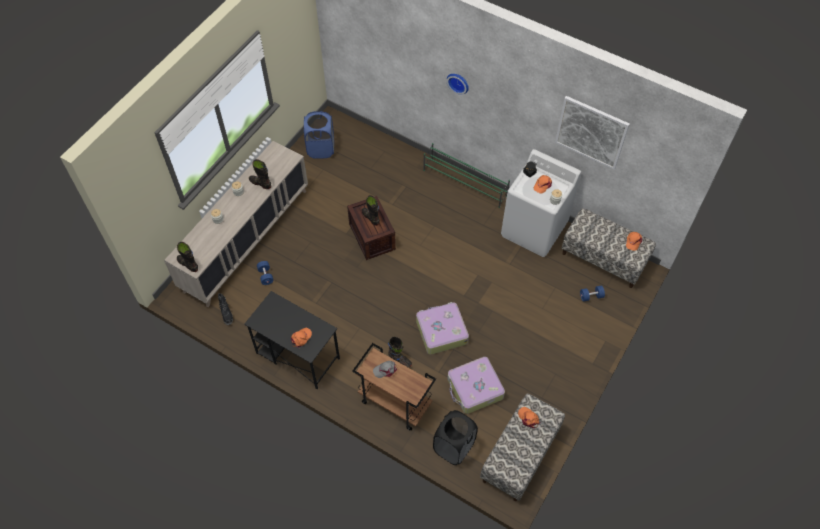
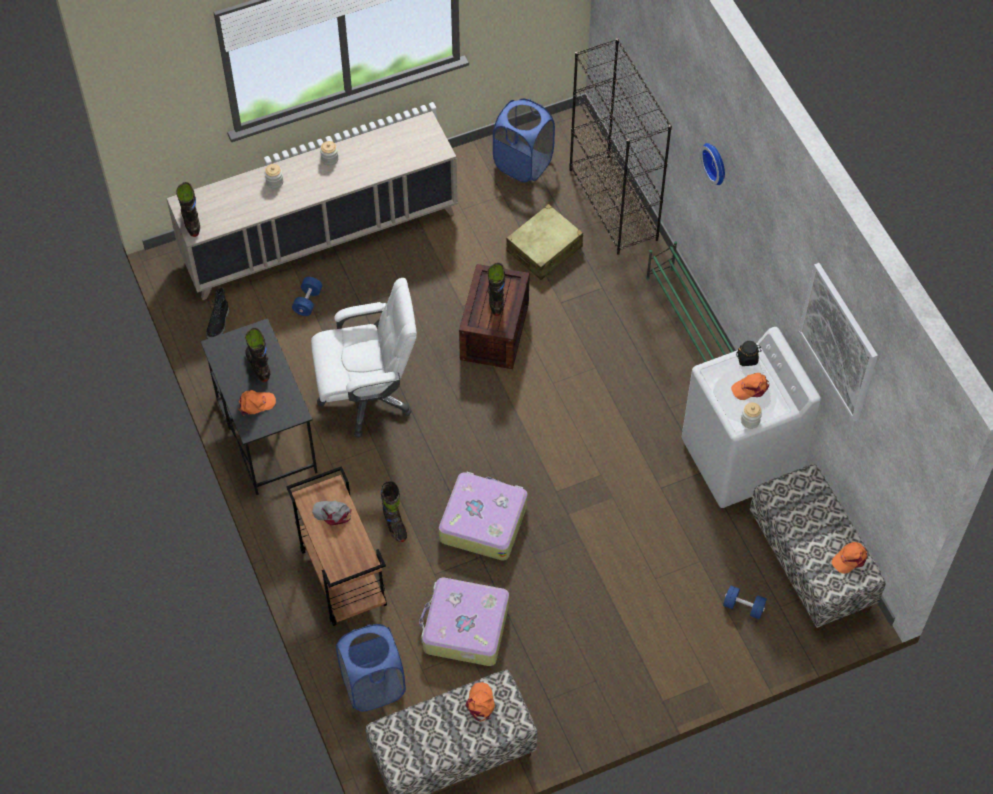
camera: 35 degrees right, 0 degrees up
(260, 183) = (368, 163): black boot -> black boot (258, 366)
(334, 305) = (368, 396): none -> white office chair
(364, 183) = (544, 249): none -> beige suitcase
(380, 145) = (614, 204): none -> black bookcase
(454, 447) = (373, 685): black laundry basket -> blue laundry basket

